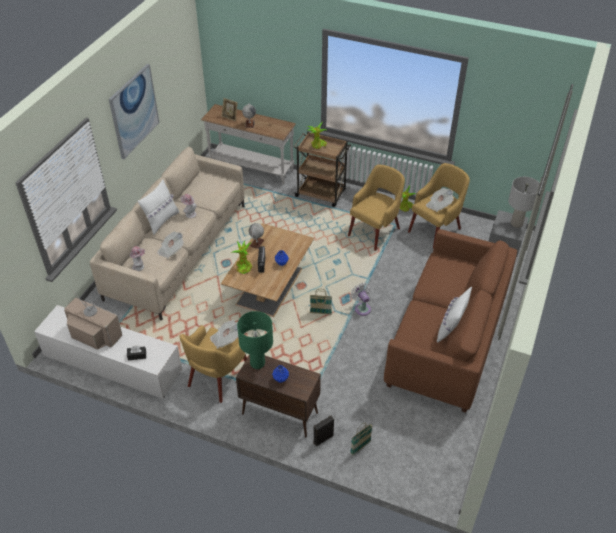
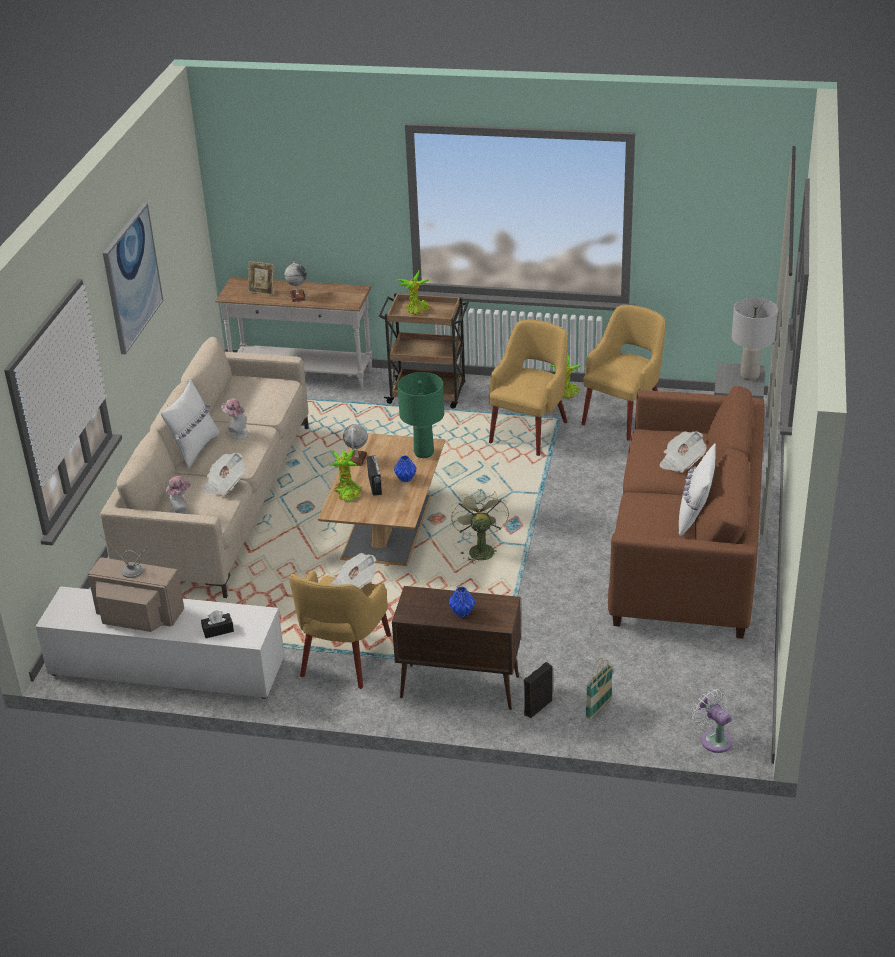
camera: 10 degrees left, 10 degrees down
(257, 363) = (419, 600): green table lamp -> green table lamp (423, 453)
(320, 313) = (479, 549): basket -> green fan
(362, 308) = (542, 533): white fan -> white fan (714, 739)
(438, 205) = (624, 369): newspaper -> newspaper (681, 462)

